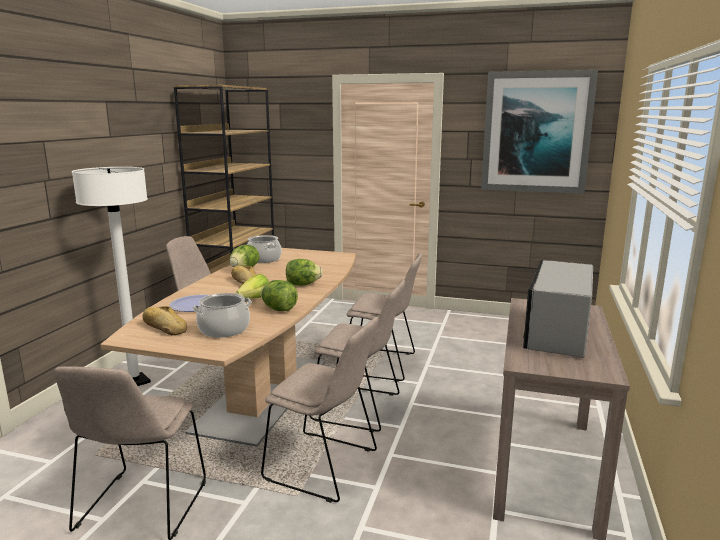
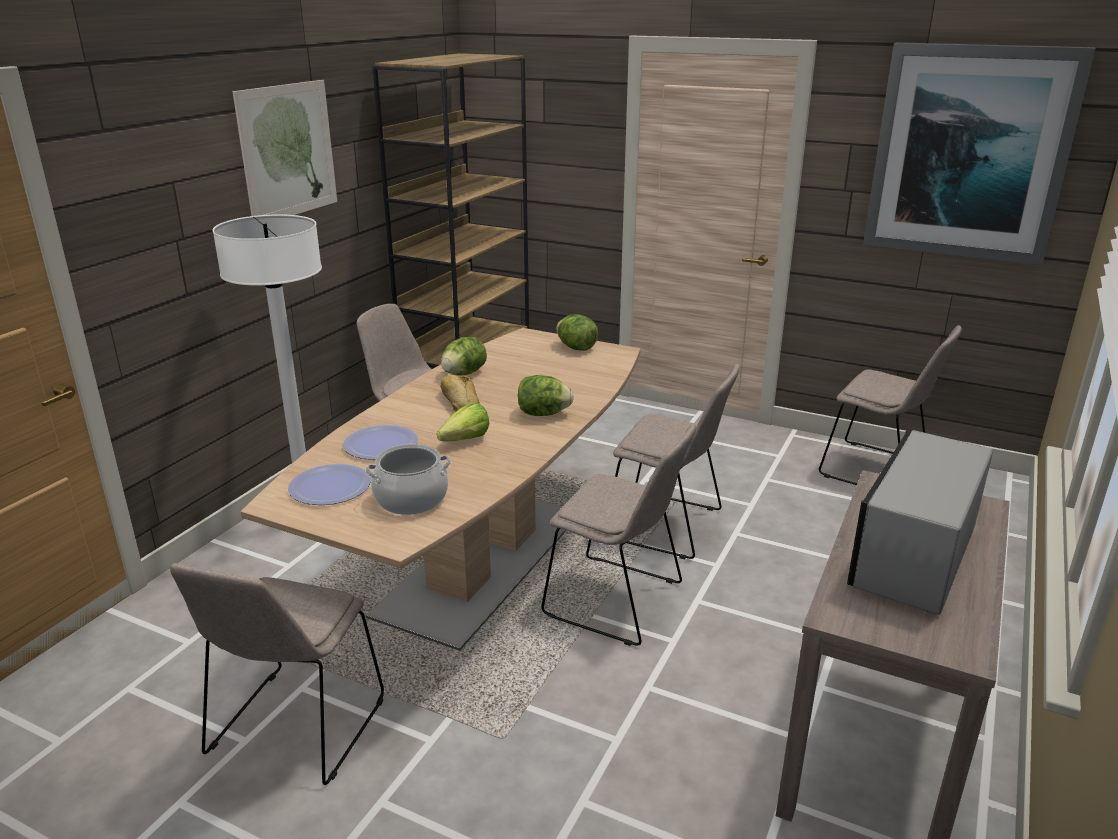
camera: 10 degrees right, 10 degrees up
(120, 132) = (288, 151): none -> picture
(164, 327) = (330, 486): bread -> plate
(263, 259) = (496, 354): cooking pot -> none
(279, 309) = (497, 464): lettuce -> lettuce (576, 348)
(325, 467) = (549, 696): beige chair -> beige chair (878, 470)

